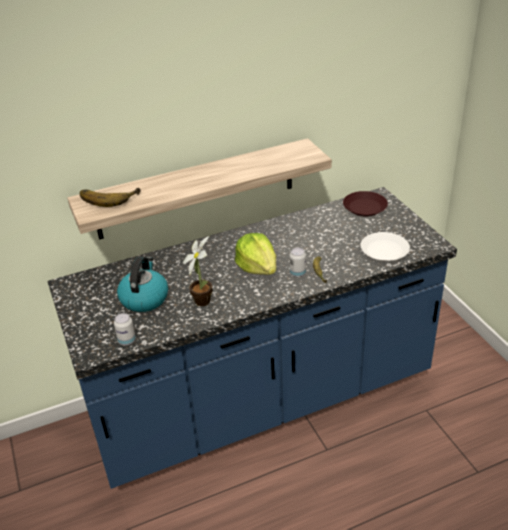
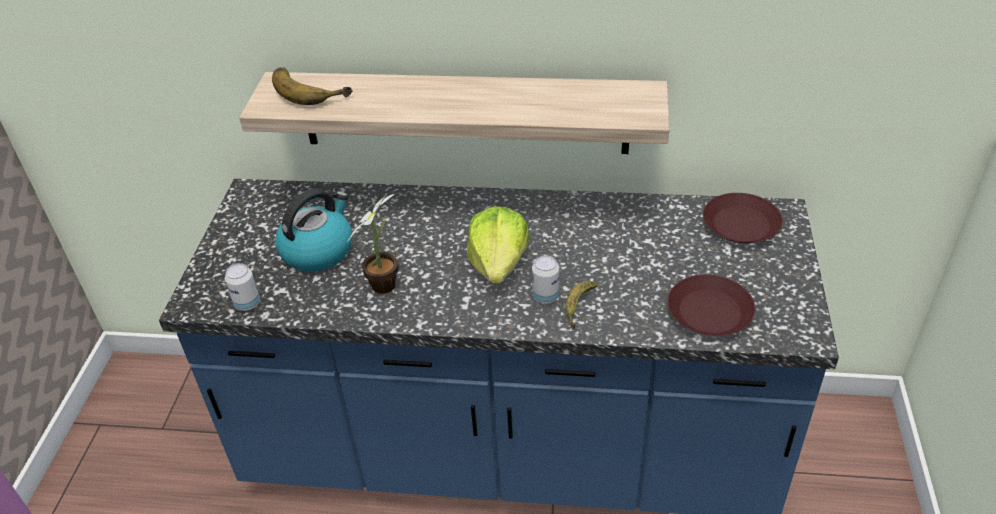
camera: 30 degrees right, 5 degrees up
(384, 251) = (708, 312): white plate -> brown plate

